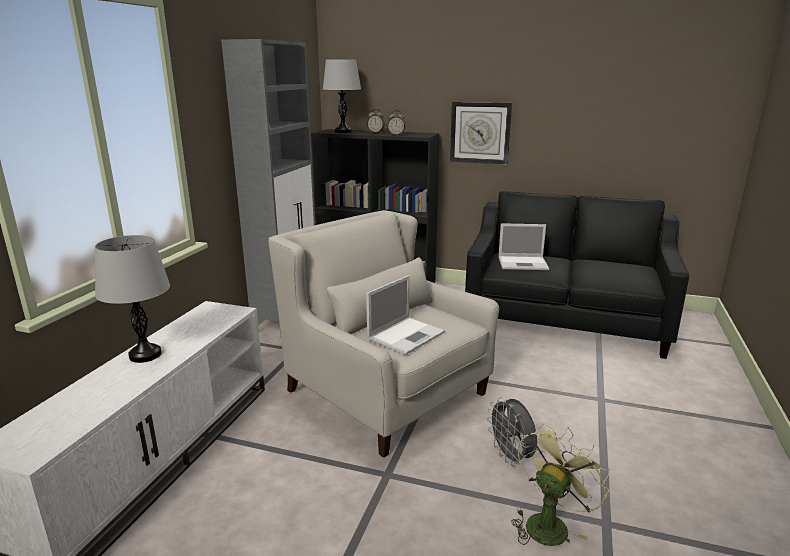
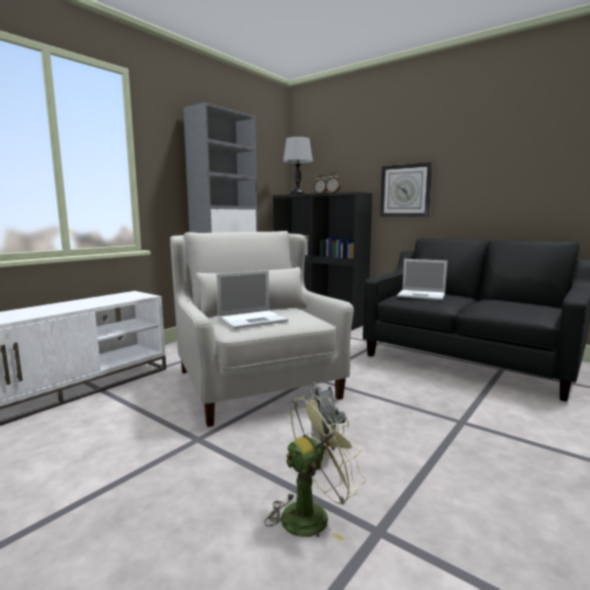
camera: 20 degrees right, 10 degrees down
(145, 355) = (49, 307): grey table lamp -> none

